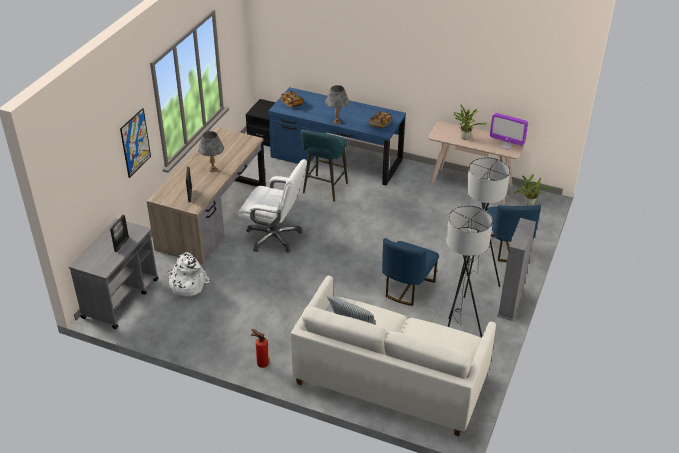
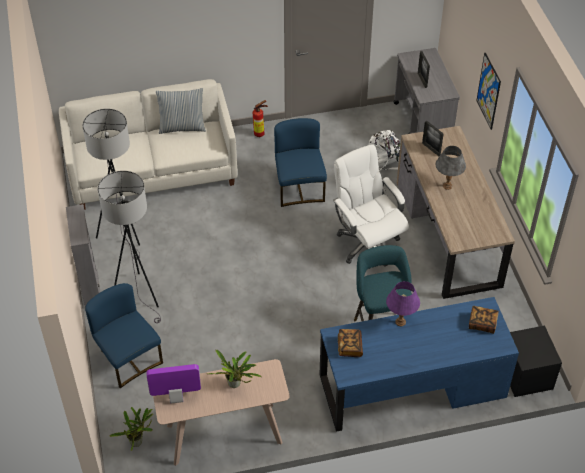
camera: 145 degrees right, 10 degrees up
(274, 237) = (367, 244): white office chair -> white office chair turned 75 degrees clockwise
(337, 122) = (400, 322): grey table lamp -> purple table lamp
(407, 288) = (198, 256): blue chair -> blue chair (299, 188)

